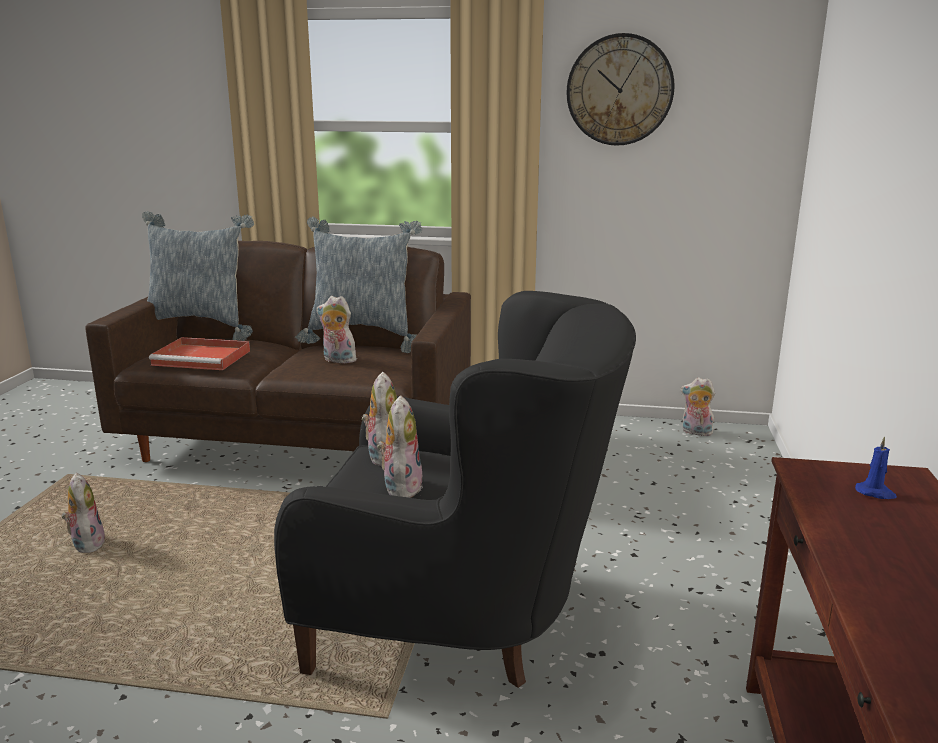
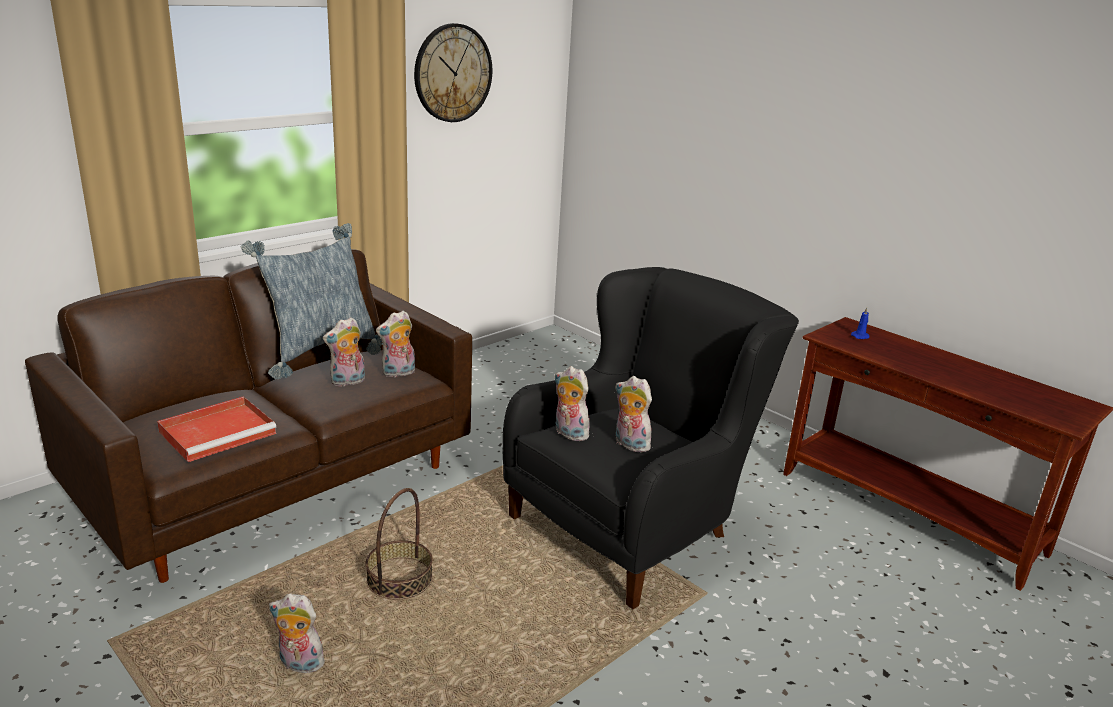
camera: 55 degrees left, 5 degrees up
(201, 335) = (136, 413): pillow -> none
(229, 535) = (399, 579): none -> basket
(695, 432) = (527, 346): plush toy -> plush toy (398, 373)

